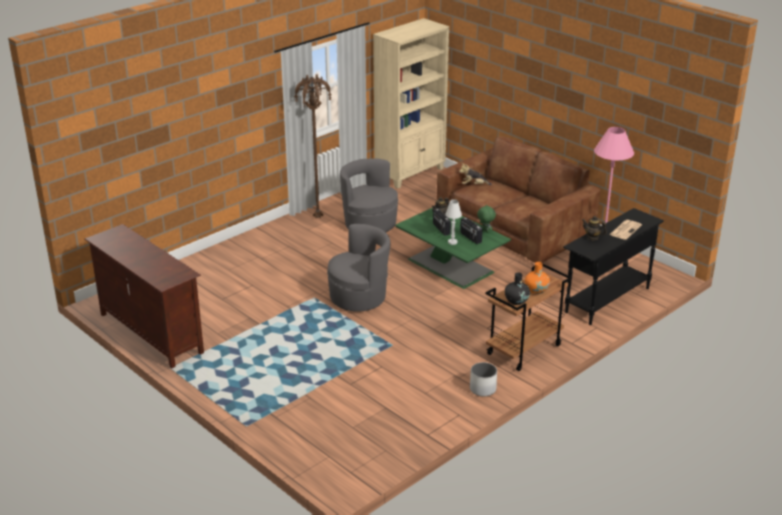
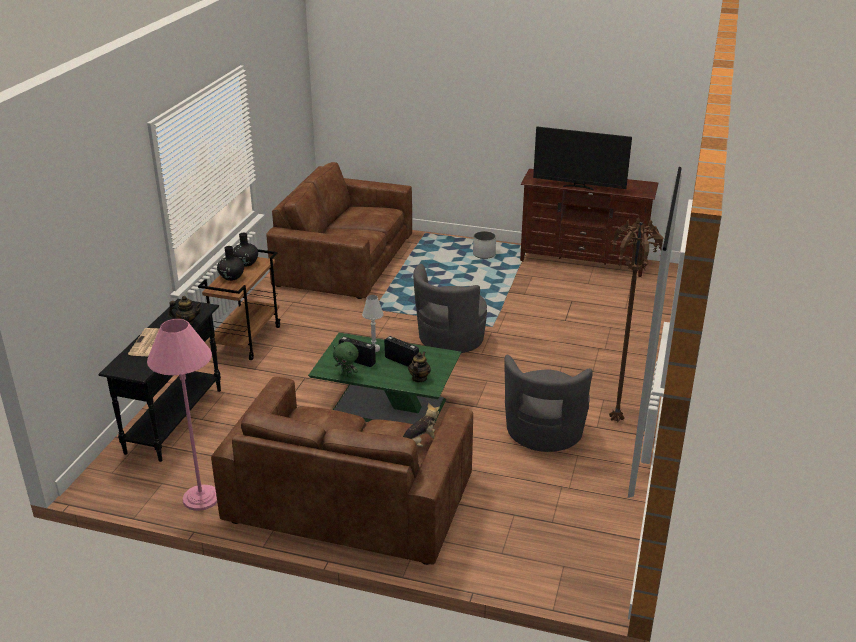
camera: 150 degrees right, 0 degrees up
(159, 253) = (579, 187): none -> television
(369, 224) = (543, 433): grey armchair -> grey armchair turned 90 degrees clockwise
(369, 415) = (345, 260): none -> brown sofa
(410, 173) = (600, 560): beige bookcase -> none
(482, 389) = (266, 299): white planter -> white planter (484, 254)
(536, 290) = (231, 277): orange vase -> black vase

